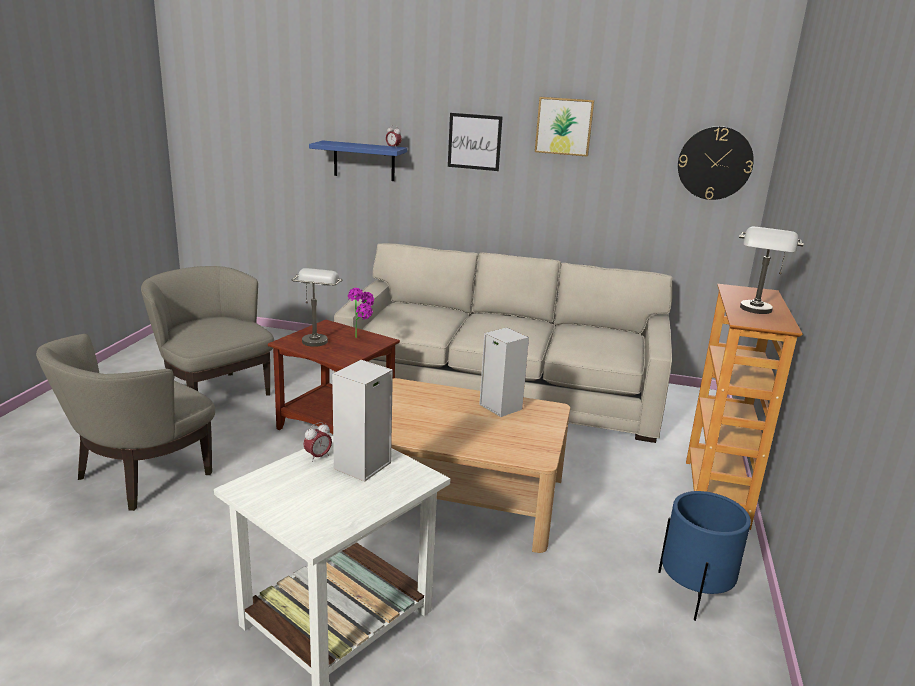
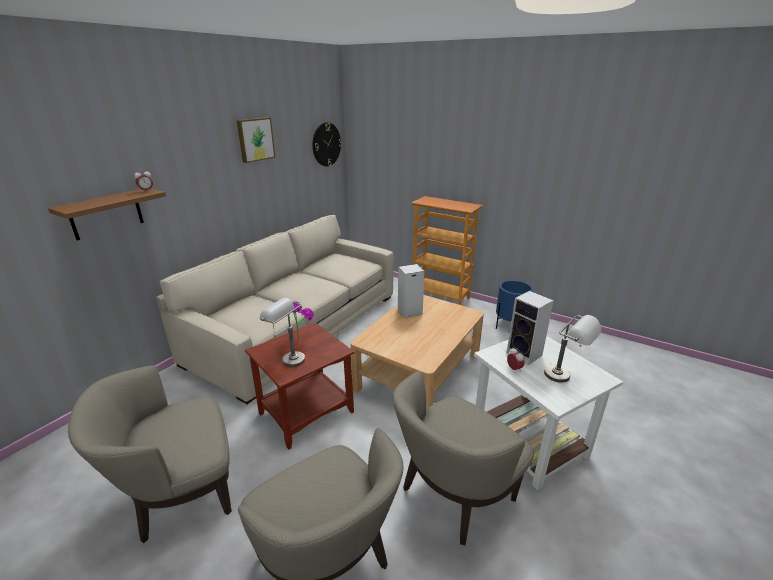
camera: 70 degrees left, 5 degrees up
(224, 547) = (454, 495): none -> beige armchair
(364, 161) = (106, 214): blue shelf -> brown shelf
(474, 142) = (201, 166): picture -> none
(756, 312) = (455, 205): grey table lamp -> grey table lamp (565, 378)

